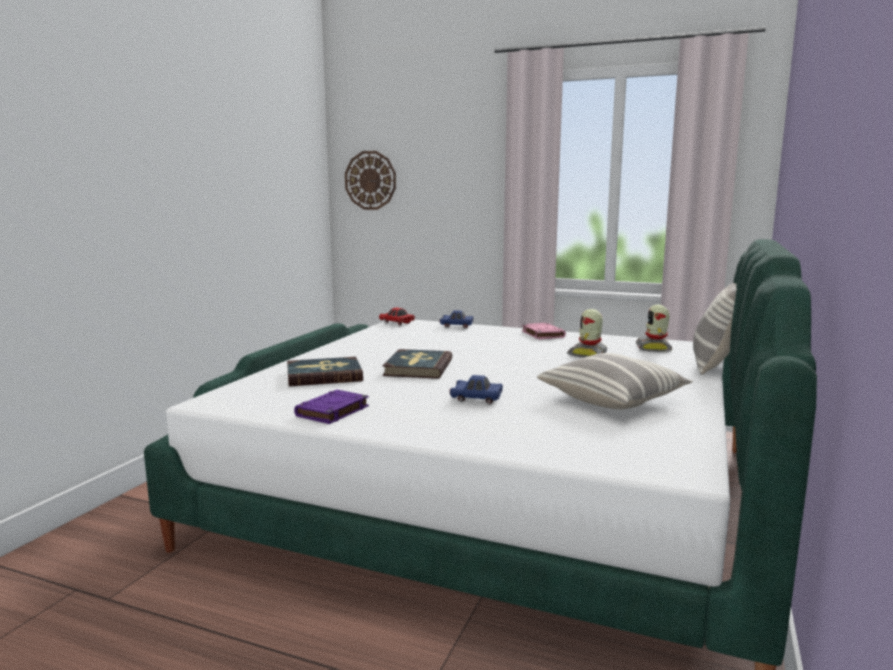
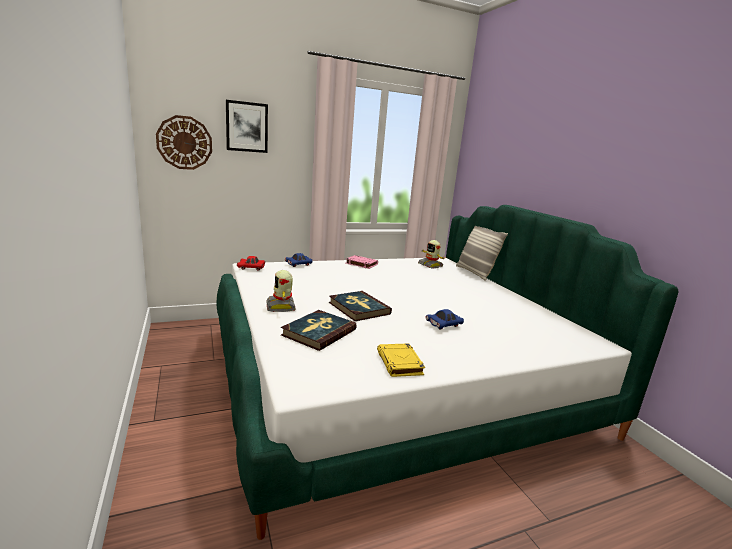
camera: 45 degrees left, 5 degrees up
(332, 411) = (400, 363): purple book -> yellow book
(432, 155) = (247, 127): none -> picture
(588, 354) = (414, 275): toy robot -> toy robot (281, 306)
(613, 399) = (490, 306): pillow -> none

